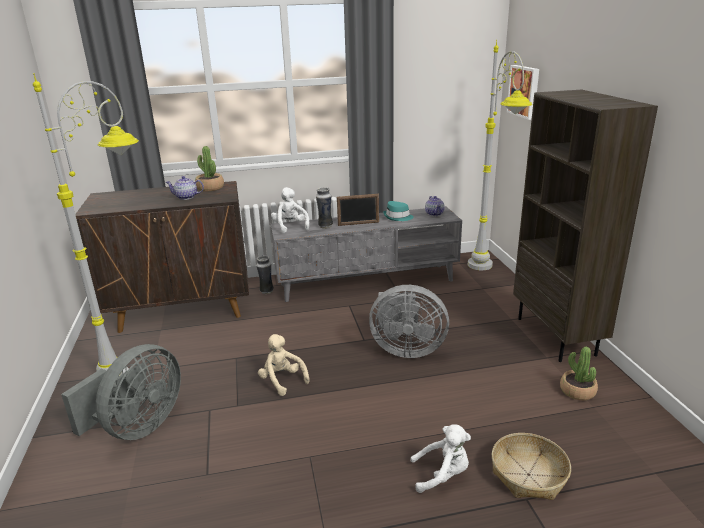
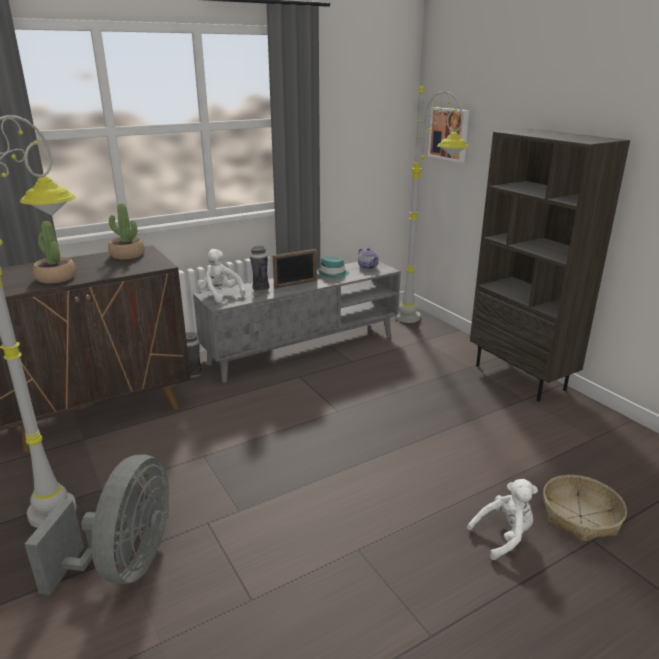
camera: 20 degrees left, 0 degrees up
(186, 197) = (107, 268): teapot -> none
(282, 380) = (275, 472): beige plush toy -> none
(406, 349) = (387, 413): grey fan -> none
(577, 391) = (570, 426): potted plant -> potted plant (56, 278)

